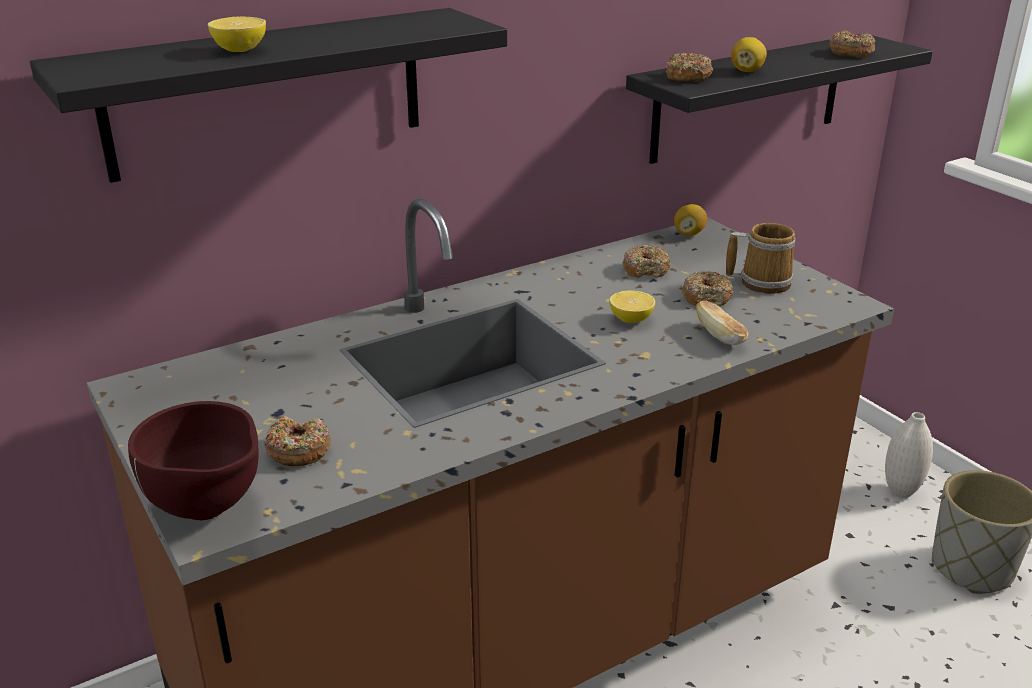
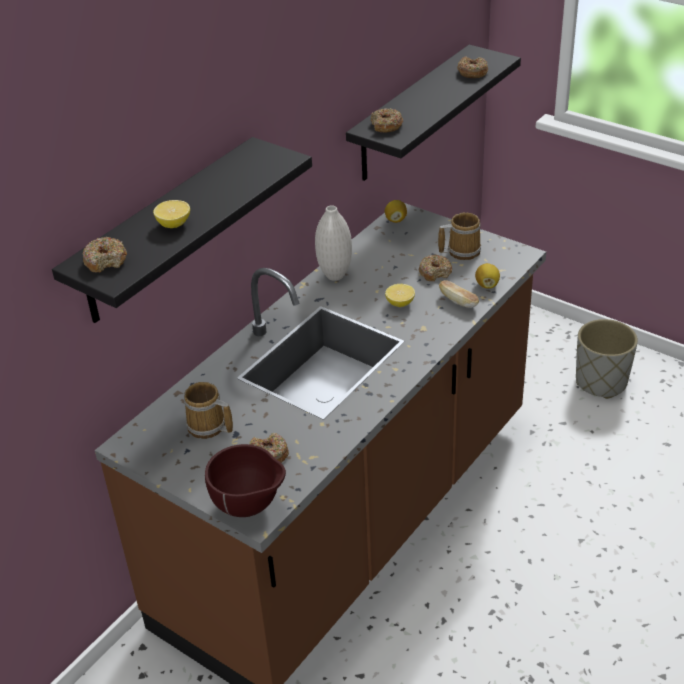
camera: 20 degrees left, 10 degrees up
(250, 395) = (208, 427): none -> mug
(646, 269) = (386, 259): donut -> donut (106, 261)
(746, 71) = (419, 110): lemon -> lemon (487, 285)
(900, 492) = (542, 341): white vase -> white vase (335, 275)

